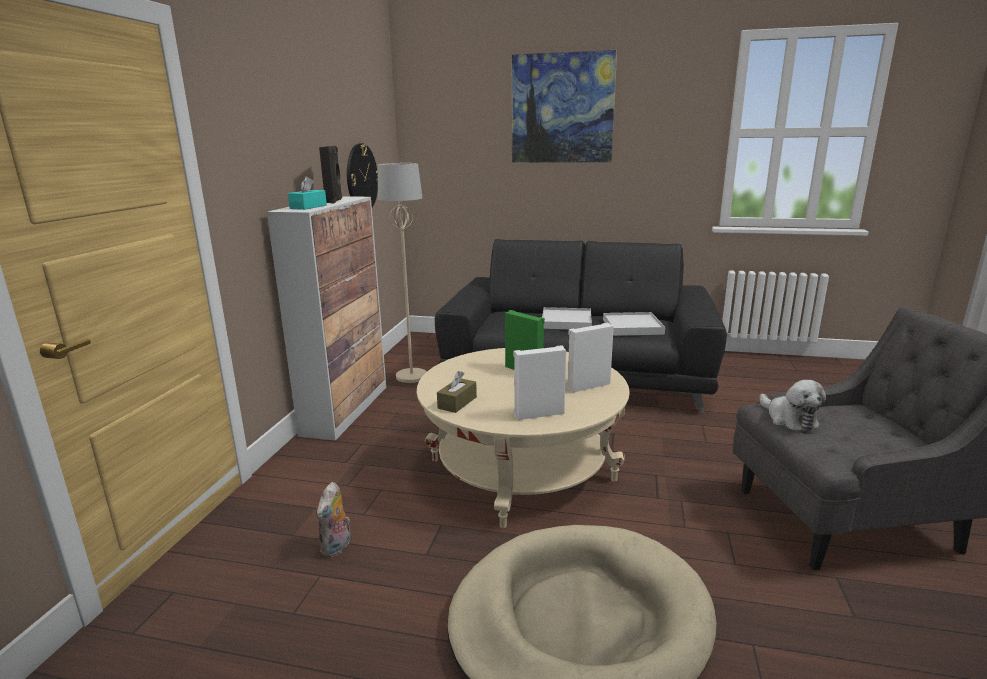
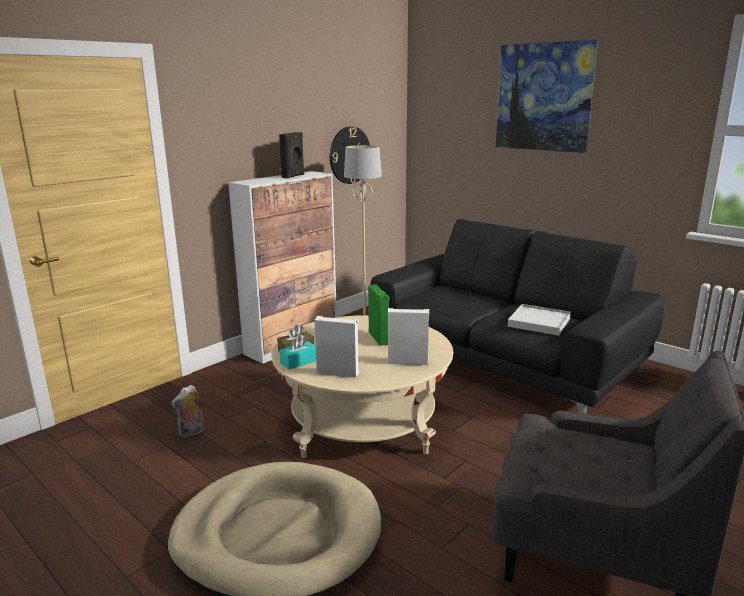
camera: 30 degrees right, 0 degrees up
(308, 207) = (261, 180): turquoise tissue box -> turquoise tissue box (299, 362)
(566, 321) = (485, 305): white tray -> none
(789, 419) = (542, 435): plush toy -> none

